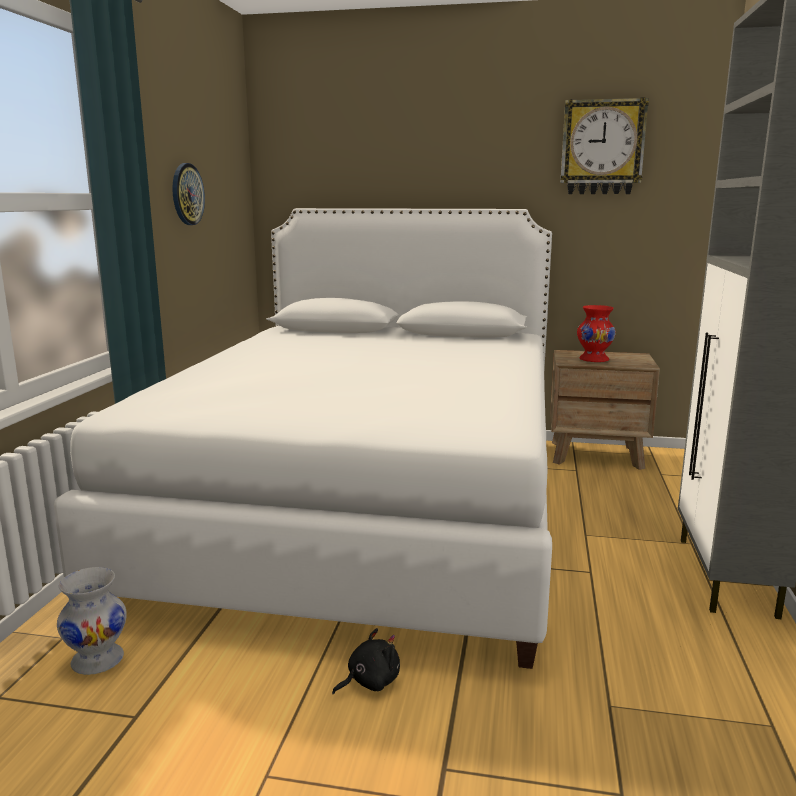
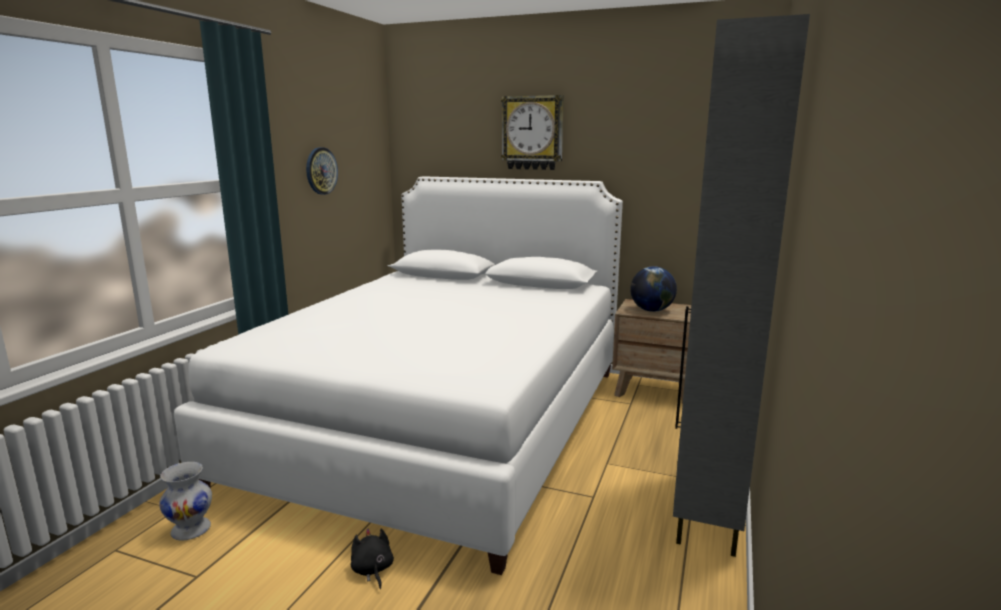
camera: 10 degrees right, 0 degrees up
(370, 681) = (372, 570): black plush toy -> black plush toy turned 90 degrees counterclockwise
(594, 359) = (651, 310): red vase -> globe
(602, 147) = (665, 130): wall clock -> wall clock (532, 133)

